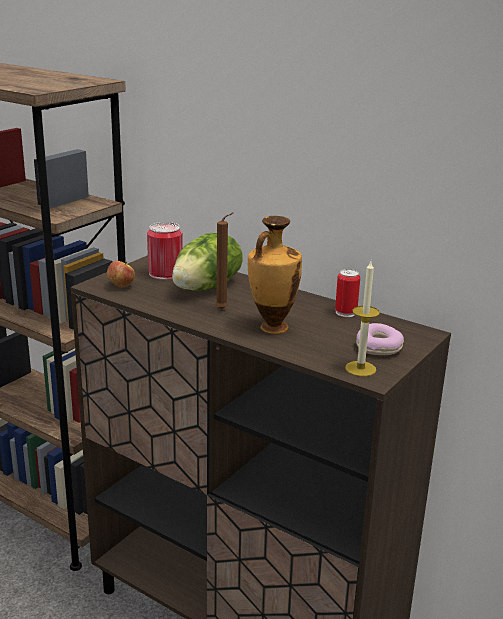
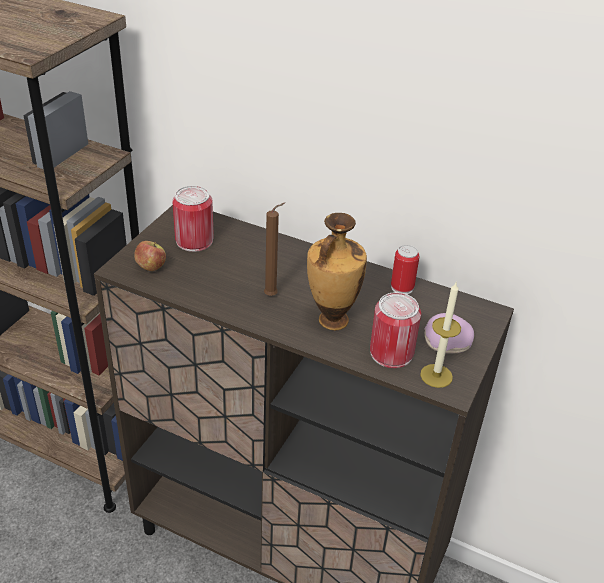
camera: 10 degrees left, 15 degrees up
(208, 287) = (247, 260): lettuce -> none
(322, 351) = (391, 353): none -> can

